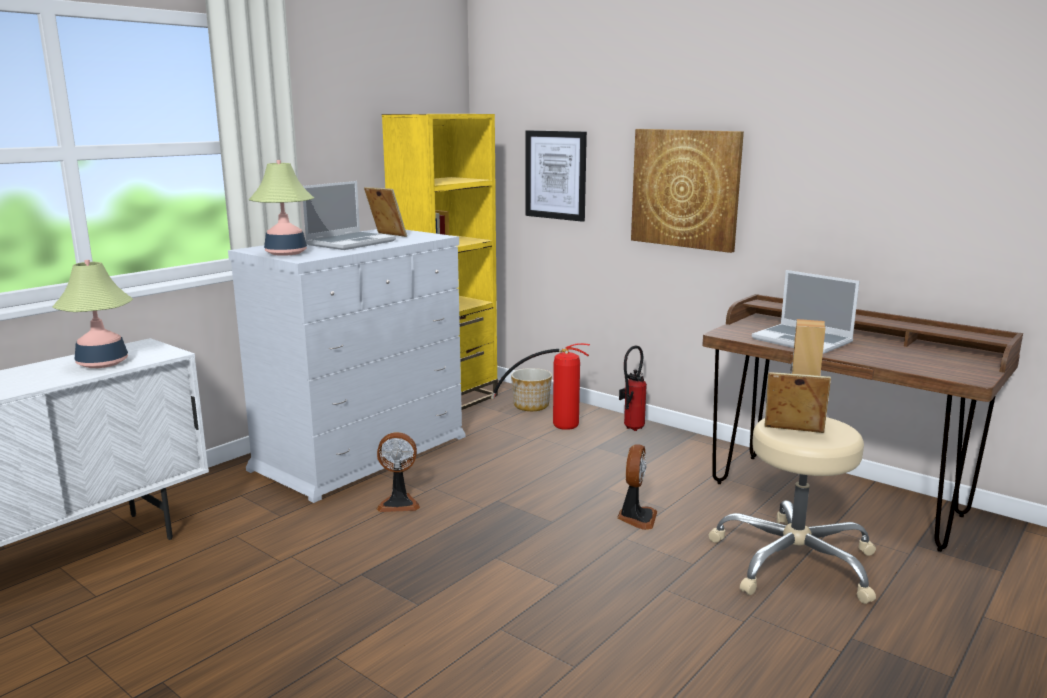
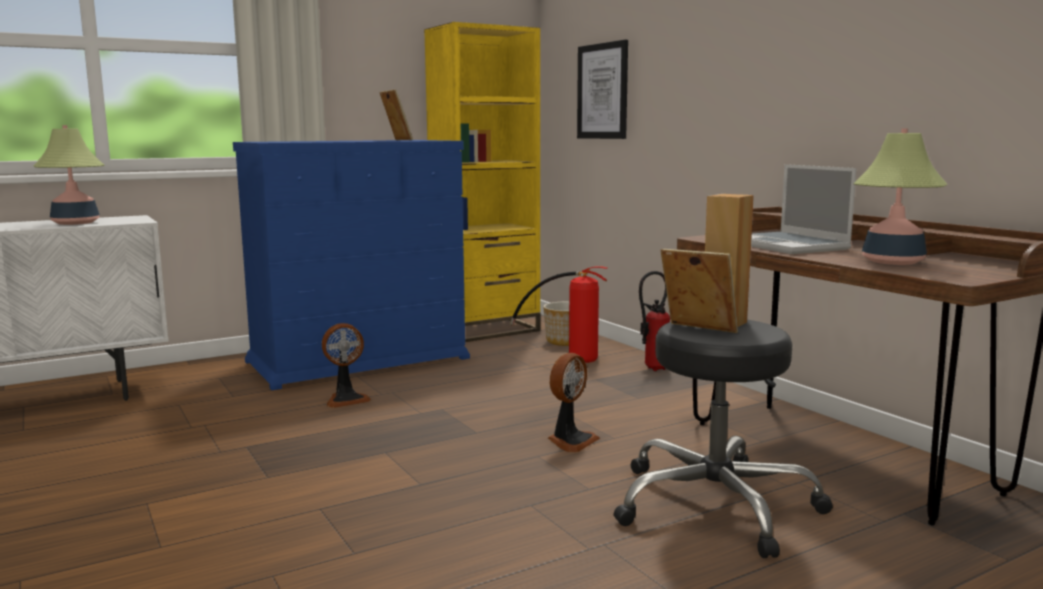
camera: 20 degrees right, 5 degrees down
(286, 253) = (271, 141): table lamp -> table lamp (893, 261)
(351, 243) = (349, 140): laptop -> none
(362, 452) = (359, 360): white dresser -> blue dresser
(399, 503) = (346, 399): fan -> fan turned 45 degrees counterclockwise
(685, 188) = (714, 90): picture -> none
(794, 561) = (715, 504): beige stool -> black stool

